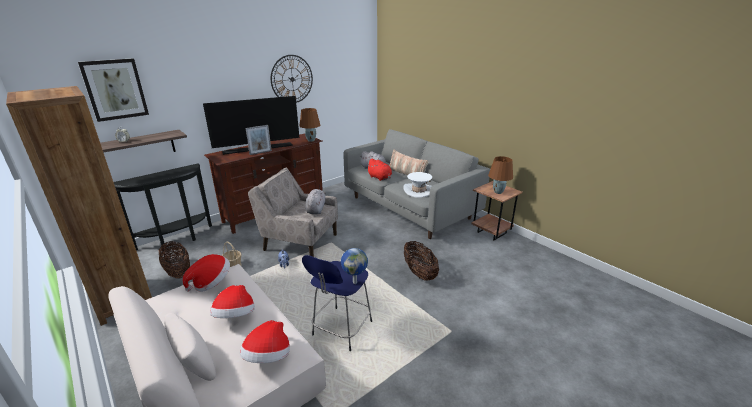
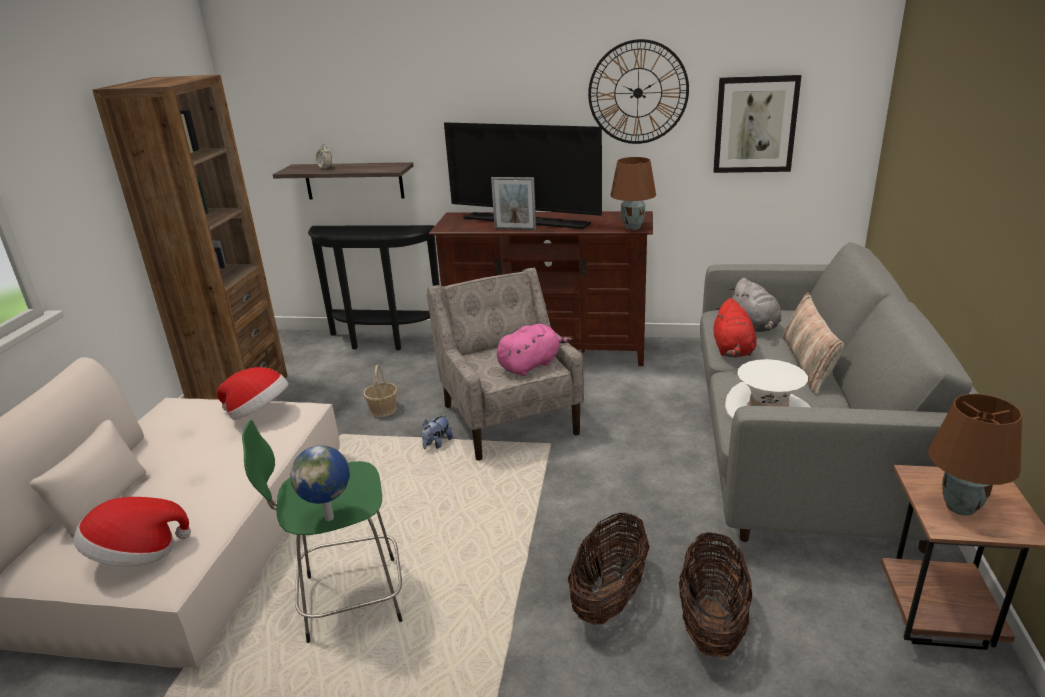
camera: 50 degrees right, 0 degrees up
(115, 89) = (330, 86): picture -> picture (755, 124)
(178, 272) = (324, 386): basket -> basket (711, 623)
(235, 316) = (204, 475): hat -> none
(316, 209) = (531, 365): grey plush toy -> pink plush toy
(341, 330) = (348, 600): blue stool -> green stool

